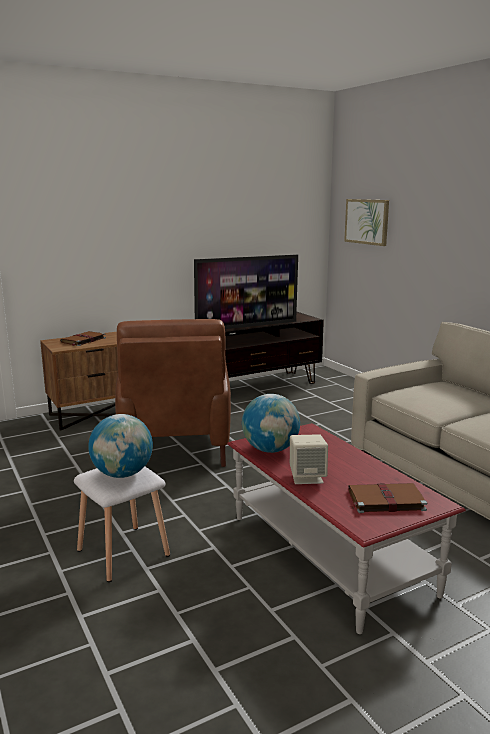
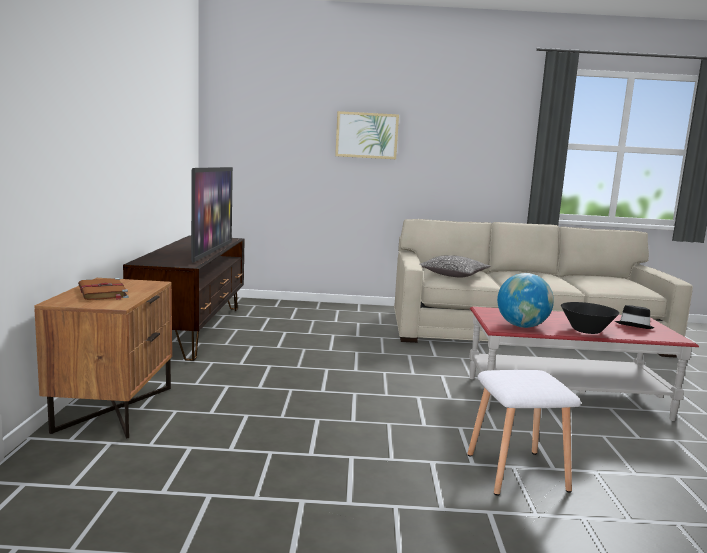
camera: 60 degrees left, 5 degrees down
(122, 474) = (533, 377): globe -> none
(175, 447) = (295, 393): brown armchair -> none
(307, 477) = (586, 330): beige speaker -> black bowl
(367, 221) = (262, 136): picture -> picture (366, 135)
(384, 500) = (634, 325): brown book -> black hat
(425, 395) = (453, 275): none -> pillow

